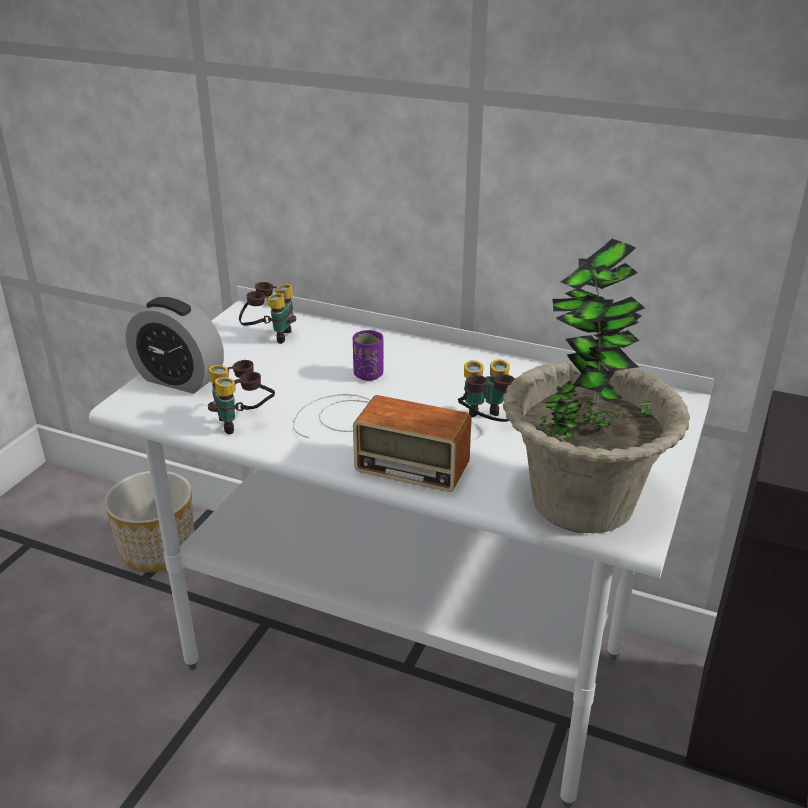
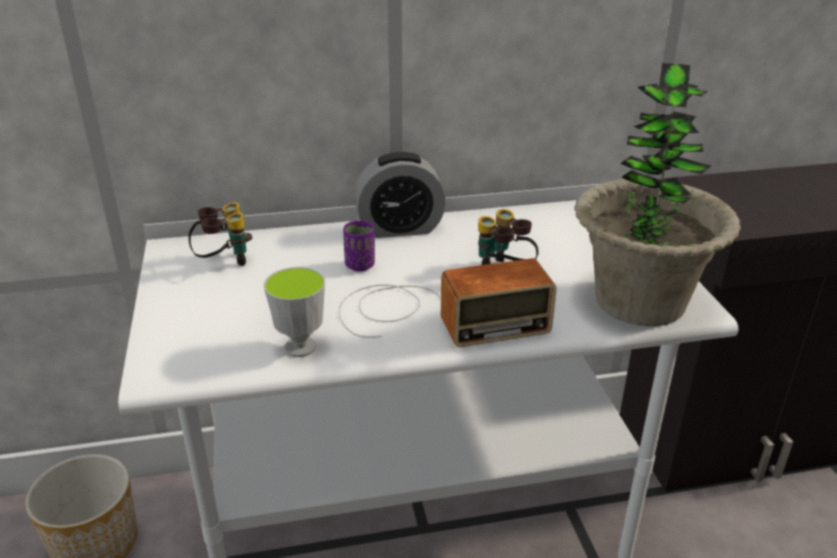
camera: 35 degrees left, 0 degrees up
(179, 379) = (181, 332): alarm clock -> alarm clock (400, 228)
(243, 422) = (300, 347): binoculars -> cup

